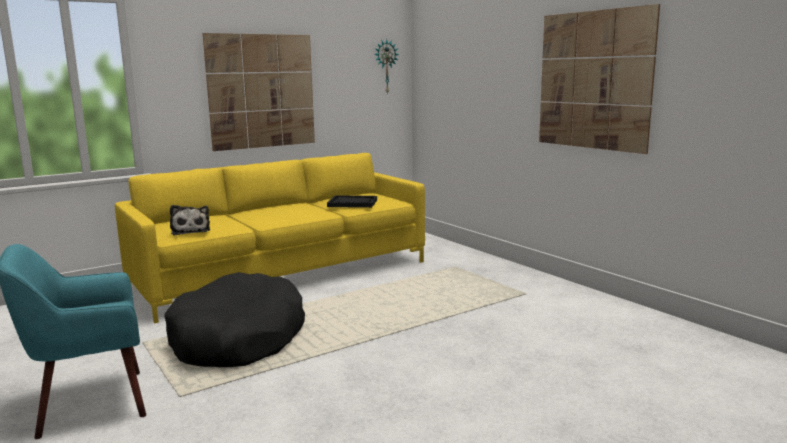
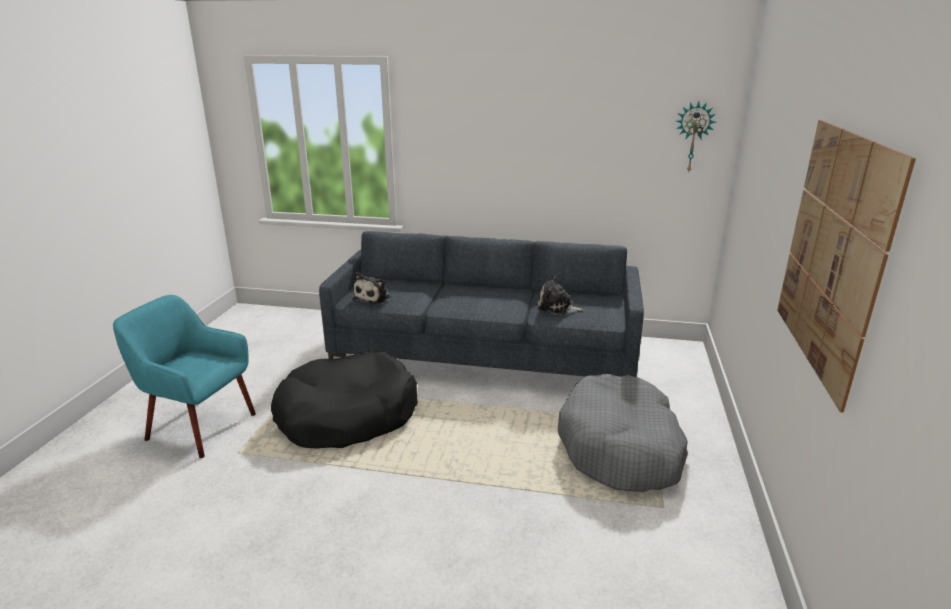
camera: 45 degrees right, 10 degrees up
(261, 91) = (519, 158): picture -> none
(284, 275) = (483, 357): yellow sofa -> grey sofa
(352, 203) = (557, 308): black tray -> plush toy
(460, 282) = (621, 448): none -> grey dog bed

